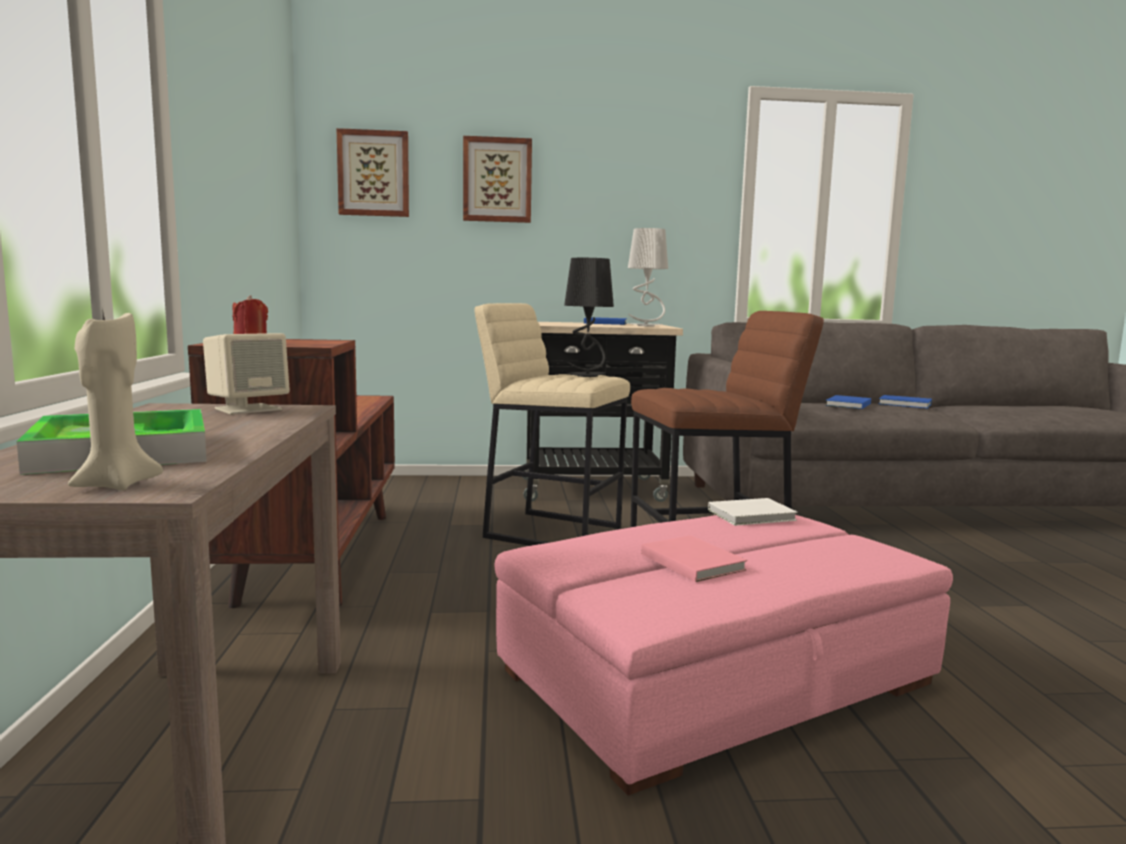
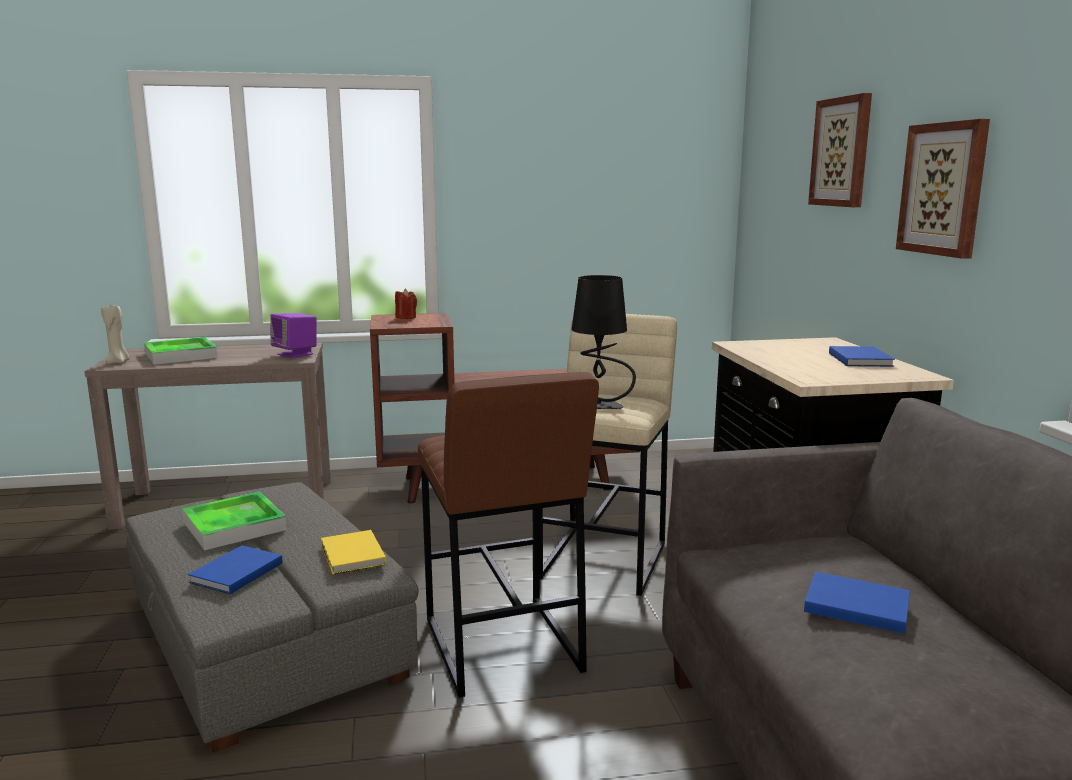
camera: 85 degrees right, 5 degrees up
(248, 409) = (295, 354): beige speaker -> purple speaker
(373, 173) = (772, 153): picture -> picture (943, 189)
(646, 326) = (832, 373): grey table lamp -> none
(692, 561) = (234, 526): pink book -> tray
(715, 676) = (267, 636): pink ottoman -> grey ottoman
(754, 515) = (352, 556): white book -> yellow book
(906, 404) = (943, 677): blue book -> blue book (234, 573)

